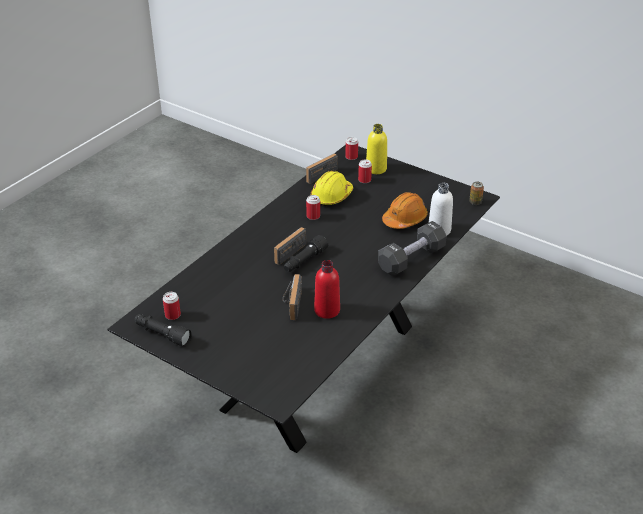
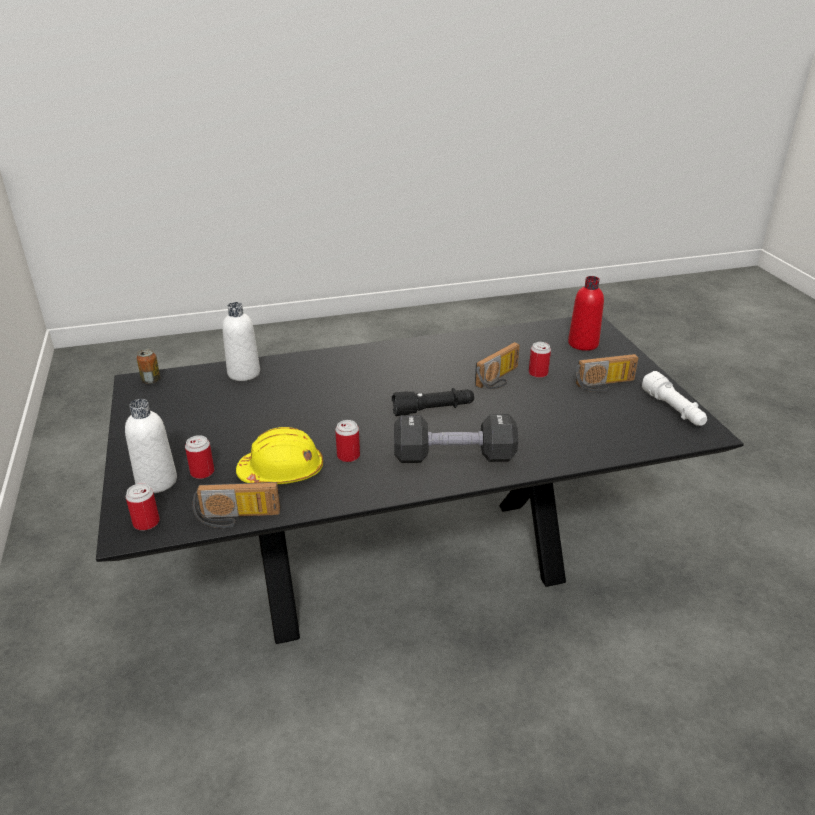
camera: 140 degrees left, 5 degrees down
(162, 334) = (673, 409): black flashlight -> white flashlight
(172, 315) = (648, 423): can -> can (538, 373)
(288, 251) = (438, 429): radio -> radio (605, 385)
(327, 310) = (470, 359): red bottle -> red bottle (583, 344)
(376, 169) = (156, 481): yellow bottle -> white bottle
(405, 219) = (254, 400): orange hard hat -> none
(411, 259) = (321, 362): black dumbbell -> black dumbbell (454, 456)

